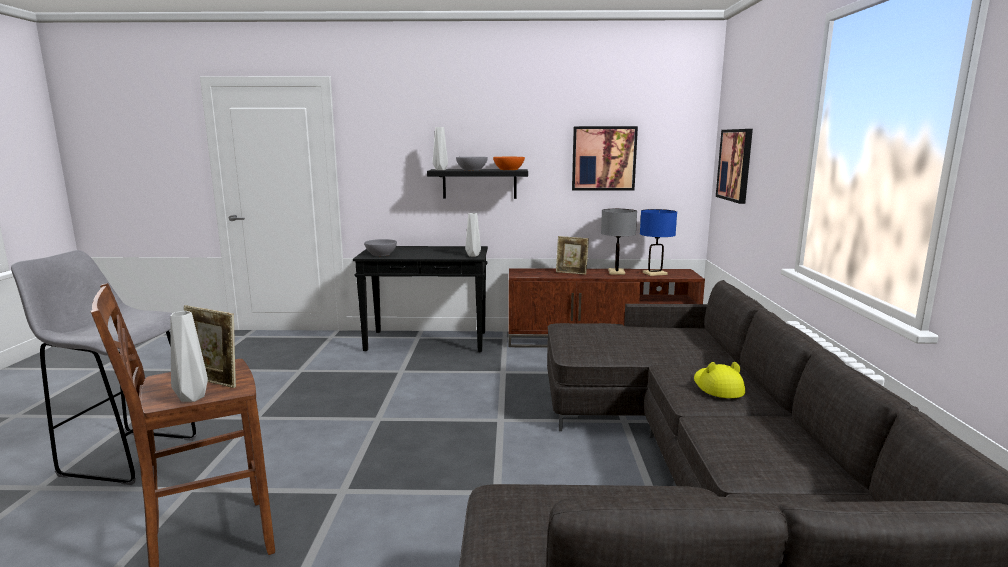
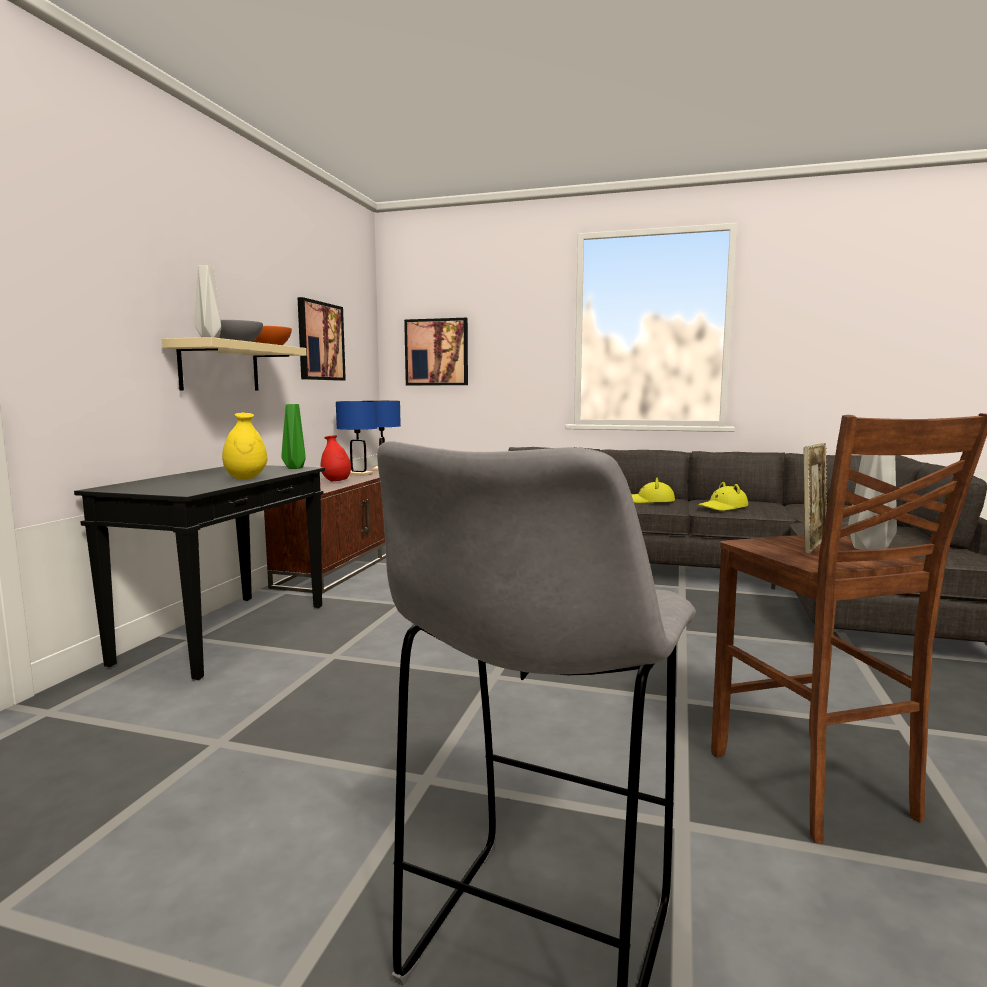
camera: 75 degrees left, 5 degrees down
(381, 254) = (186, 487): grey bowl -> none
(419, 256) = (246, 478): none -> yellow vase
(473, 256) = (295, 468): grey vase -> green vase
(479, 183) = (220, 367): black shelf -> beige shelf
(571, 273) = (336, 481): picture frame -> red vase
(616, 272) = (358, 474): grey table lamp -> blue table lamp
(729, 430) = (723, 507): none -> yellow hat

